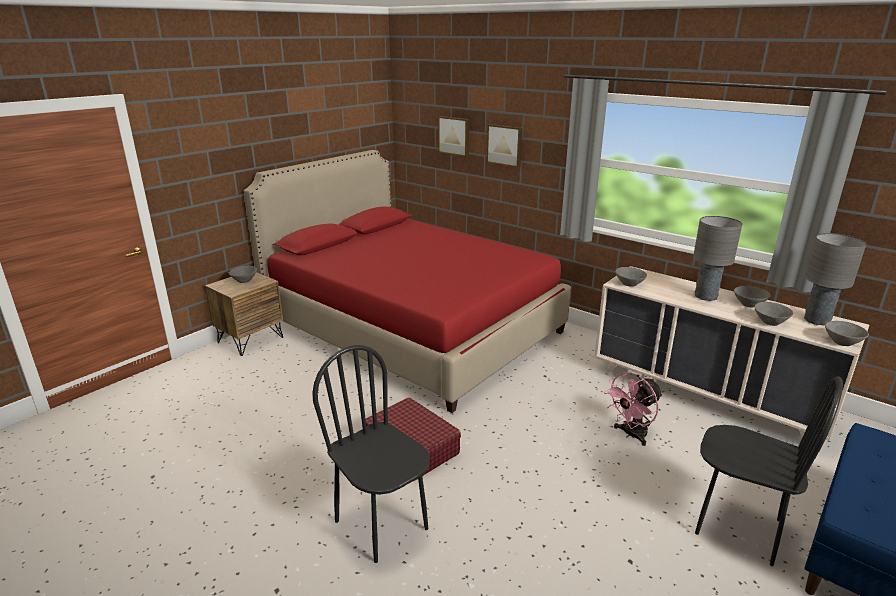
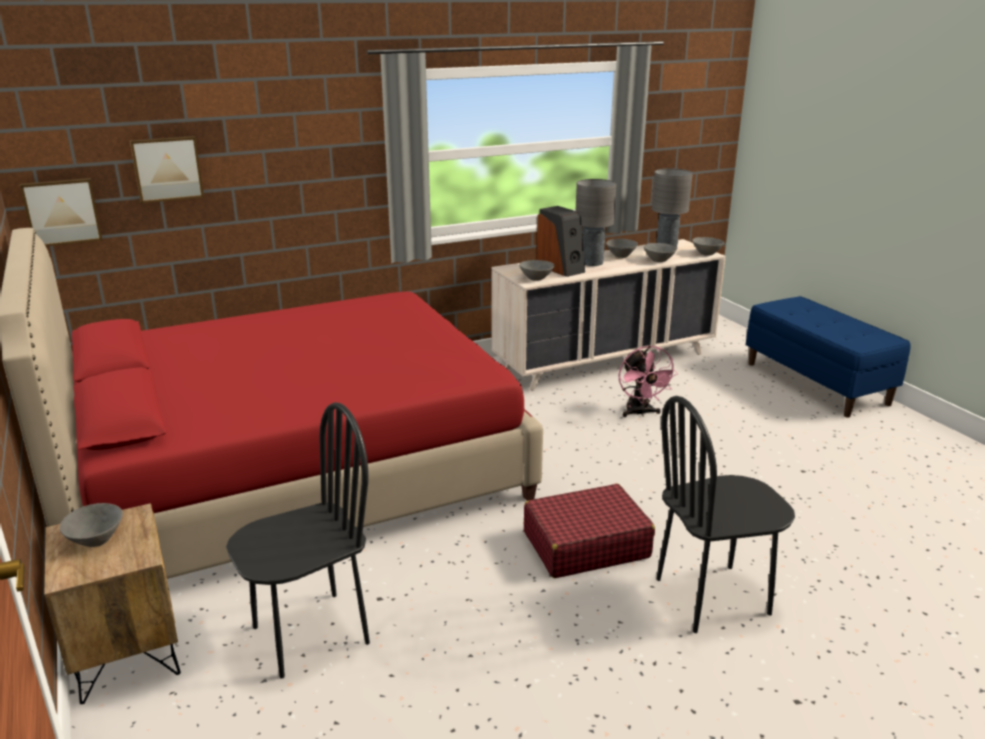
camera: 65 degrees left, 0 degrees up
(505, 145) = (271, 164): picture -> picture (62, 211)
(669, 288) = (561, 268): none -> speaker
(738, 527) = (778, 414): black chair -> black chair (310, 634)

